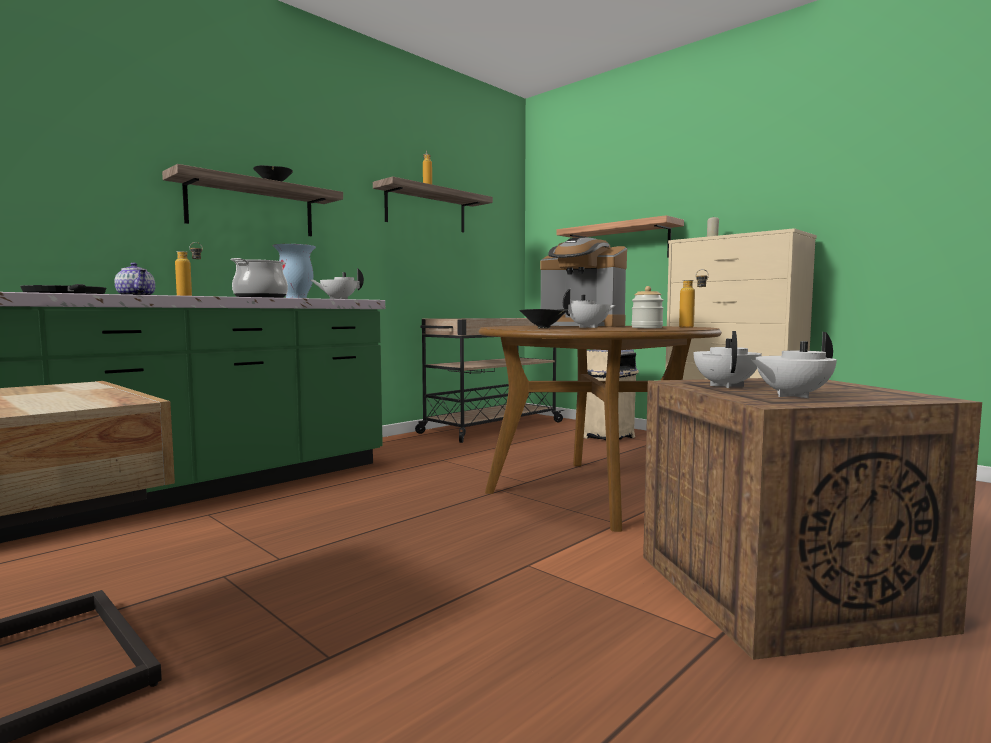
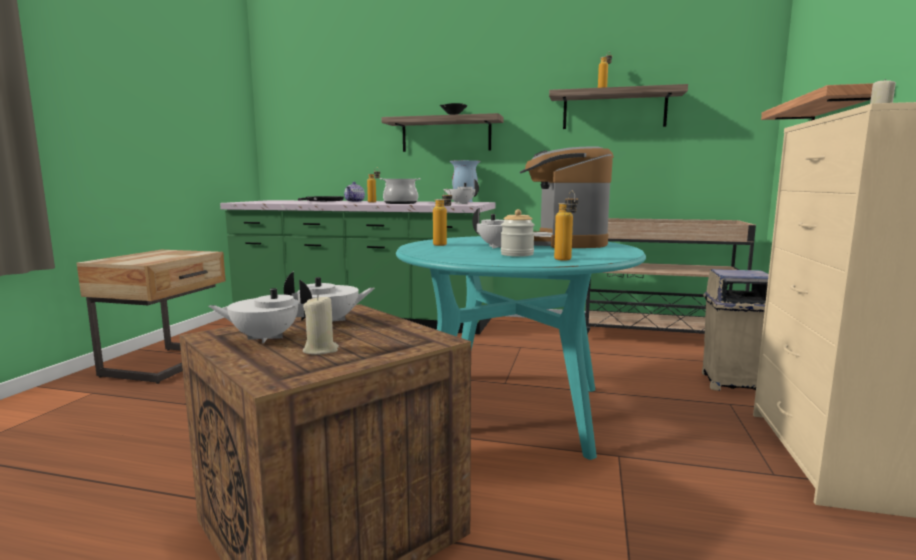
camera: 60 degrees right, 5 degrees up
(544, 328) = (443, 244): black bowl -> bottle
(593, 491) = (514, 410): brown dining table -> turquoise dining table
(791, 396) = (265, 338): white teapot -> white teapot turned 45 degrees counterclockwise
(839, 390) = (321, 350): none -> beige candle

